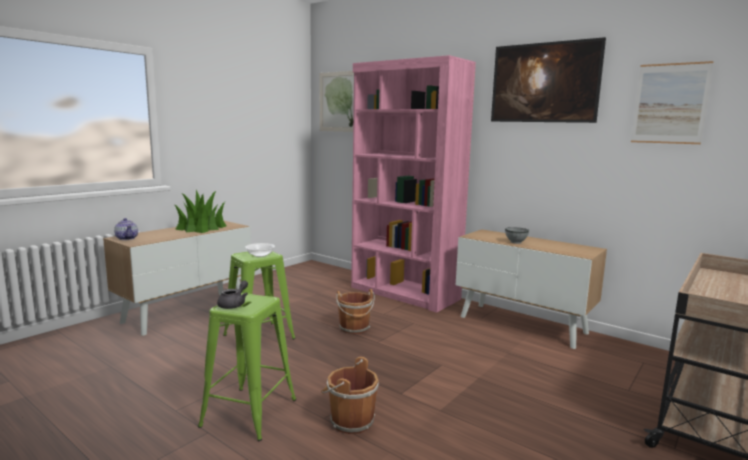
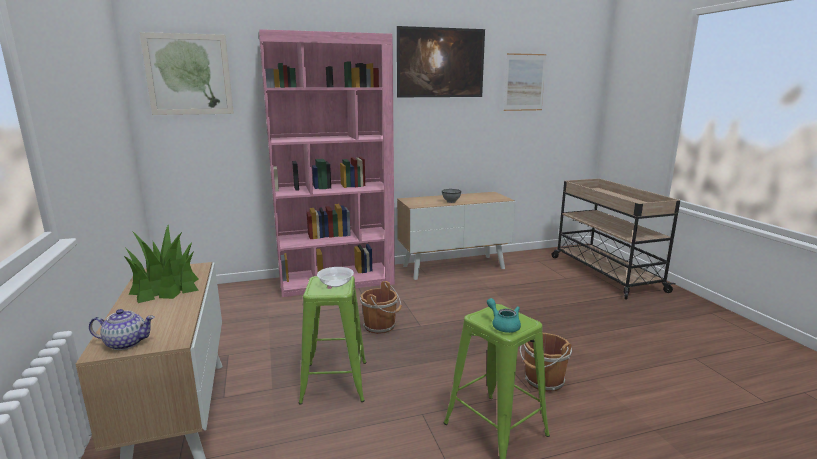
camera: 55 degrees left, 5 degrees up
(234, 304) = (503, 325): grey teapot -> turquoise teapot

